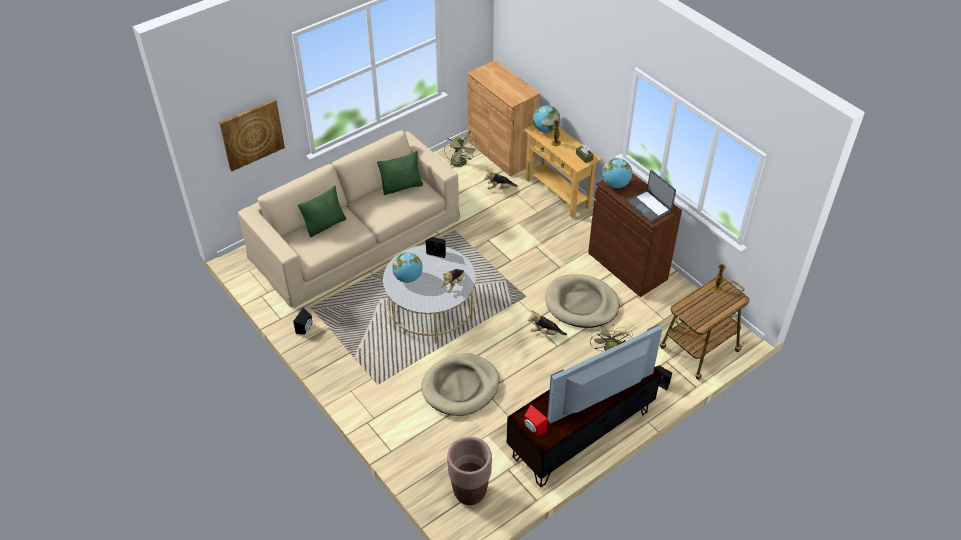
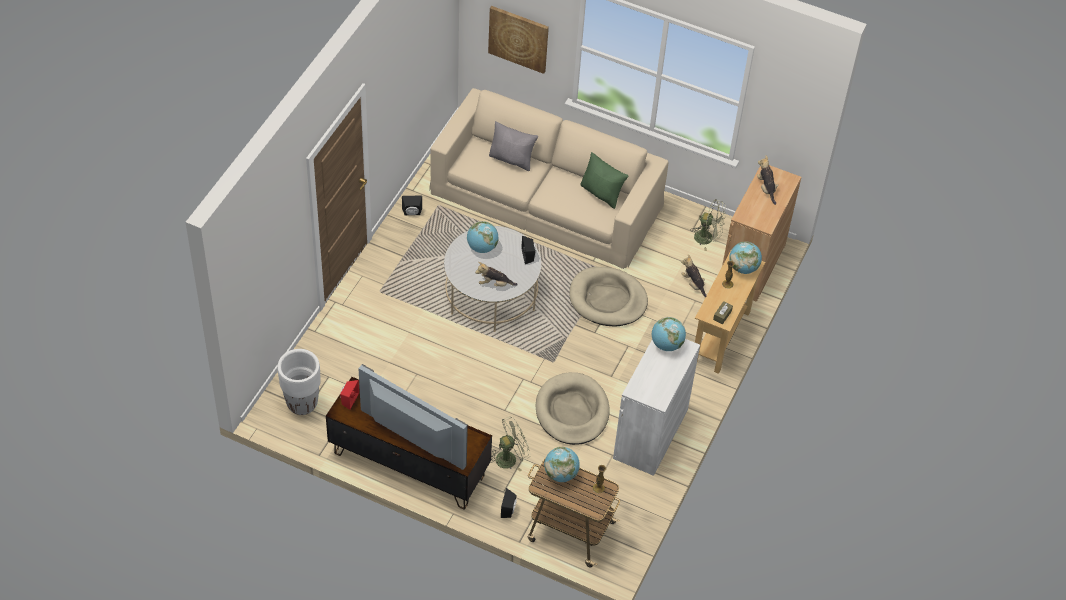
camera: 60 degrees right, 5 degrees up
(325, 225) = (512, 159): green pillow -> grey pillow
(460, 387) = (411, 353): beige dog bed -> beige dog bed (607, 299)
(461, 164) = (708, 238): green fan -> green fan turned 105 degrees counterclockwise
(470, 492) = (302, 403): brown planter -> white planter
(545, 332) = (516, 395): plush toy -> plush toy (766, 188)
(627, 266) = (650, 434): brown cabinet -> white cabinet
(649, 206) = (652, 383): laptop -> none
(692, 306) = (561, 474): none -> globe

